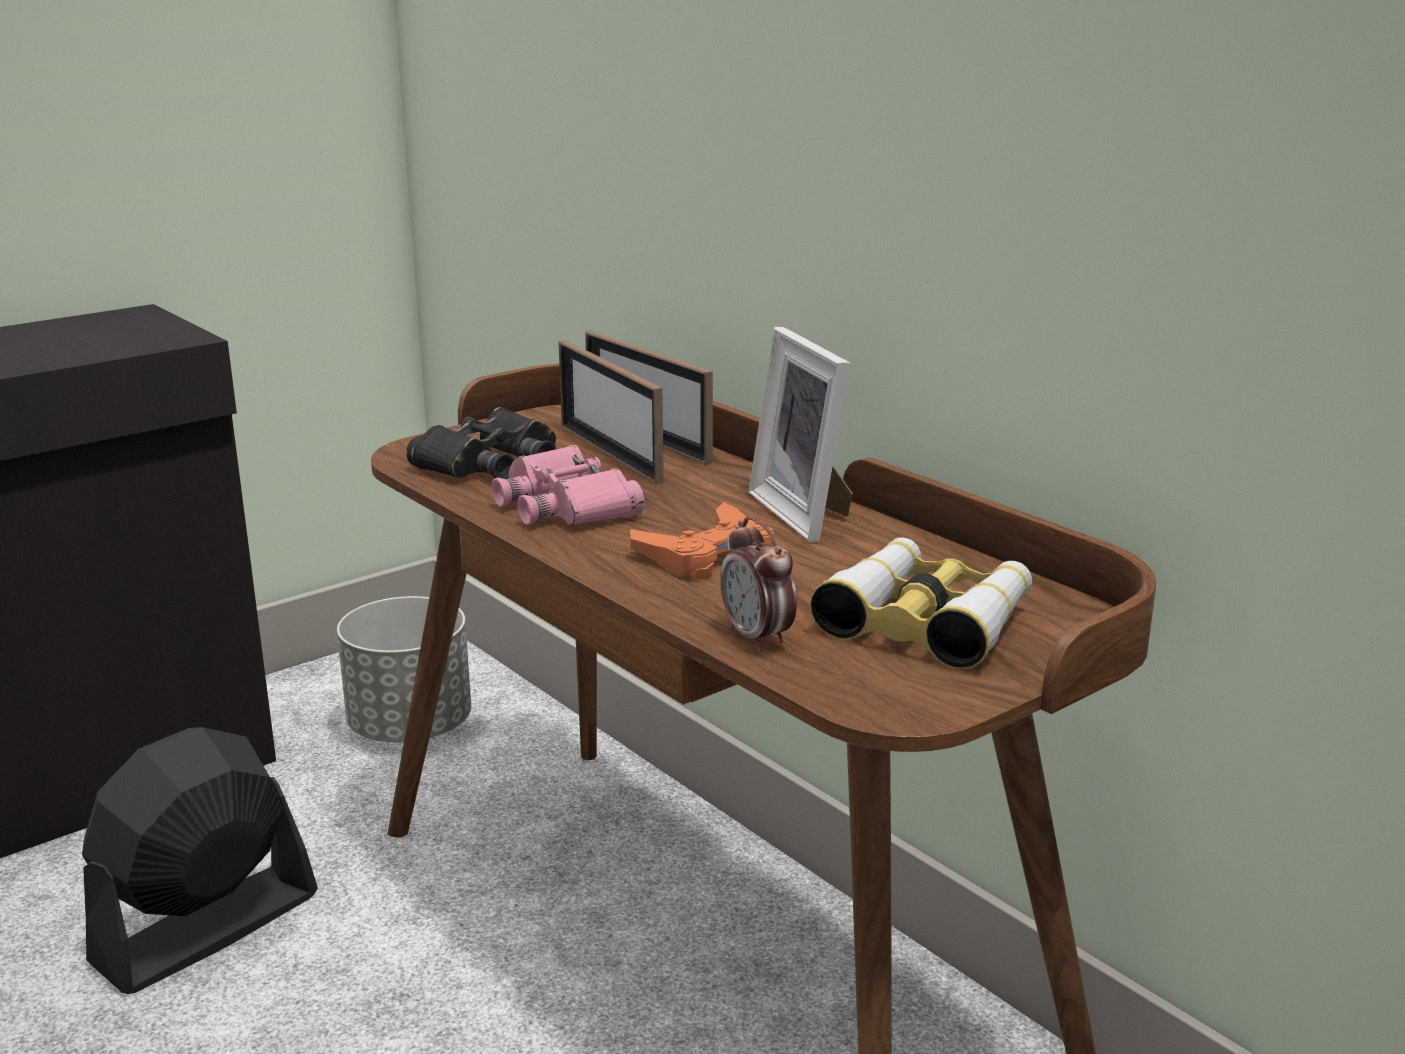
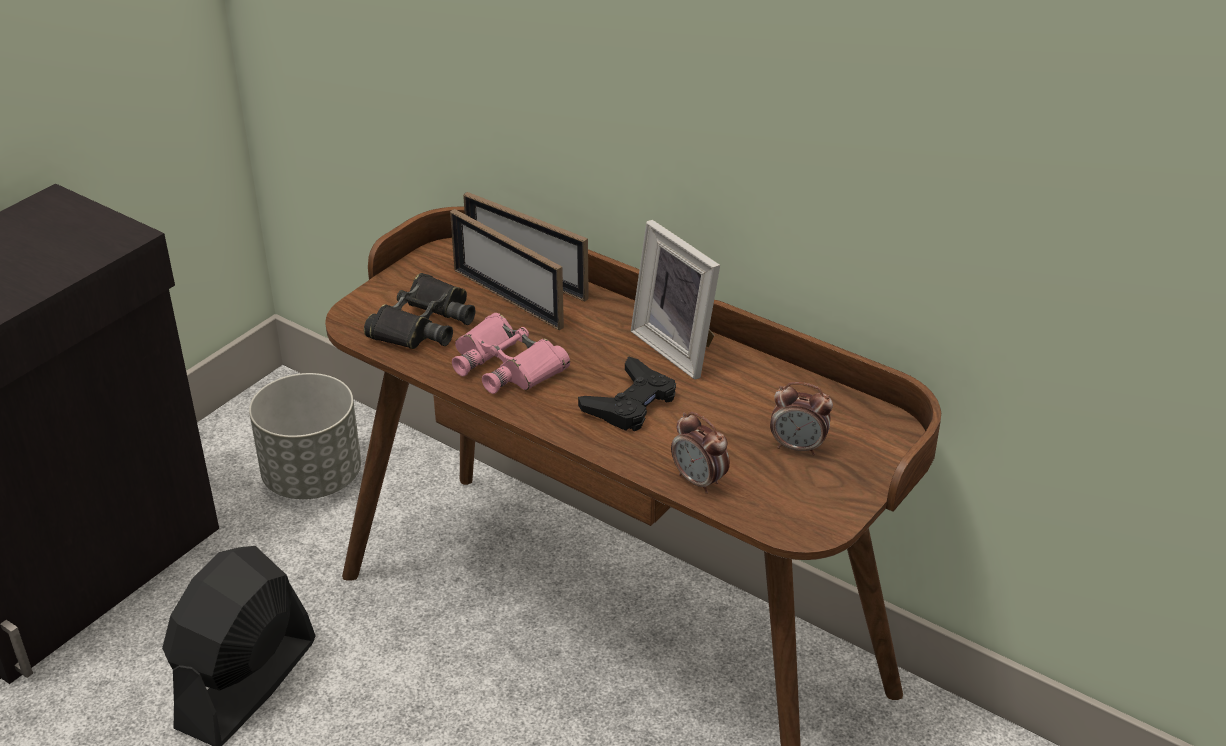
camera: 15 degrees left, 15 degrees up
(707, 554) = (630, 403): orange game controller -> black game controller
(926, 621) = (798, 447): binoculars -> alarm clock

